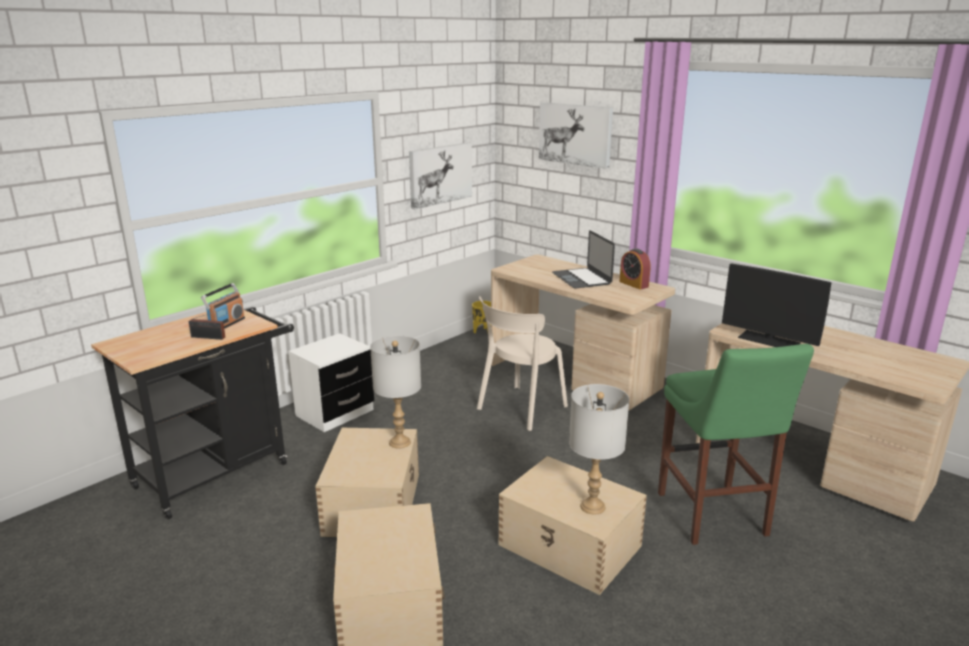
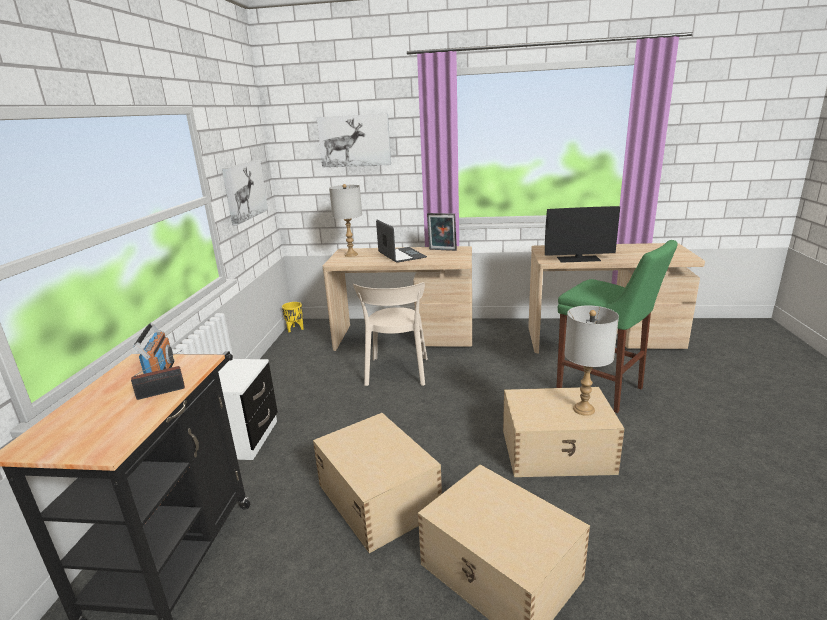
camera: 35 degrees left, 0 degrees up
(399, 442) = (384, 429): grey table lamp -> grey table lamp (351, 254)
(581, 278) = (401, 255): laptop -> laptop turned 150 degrees counterclockwise
(633, 284) = (442, 250): alarm clock -> picture frame

